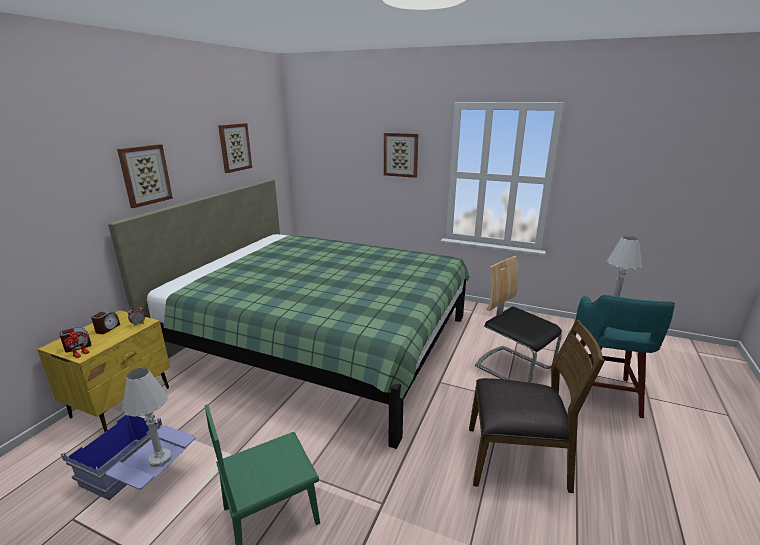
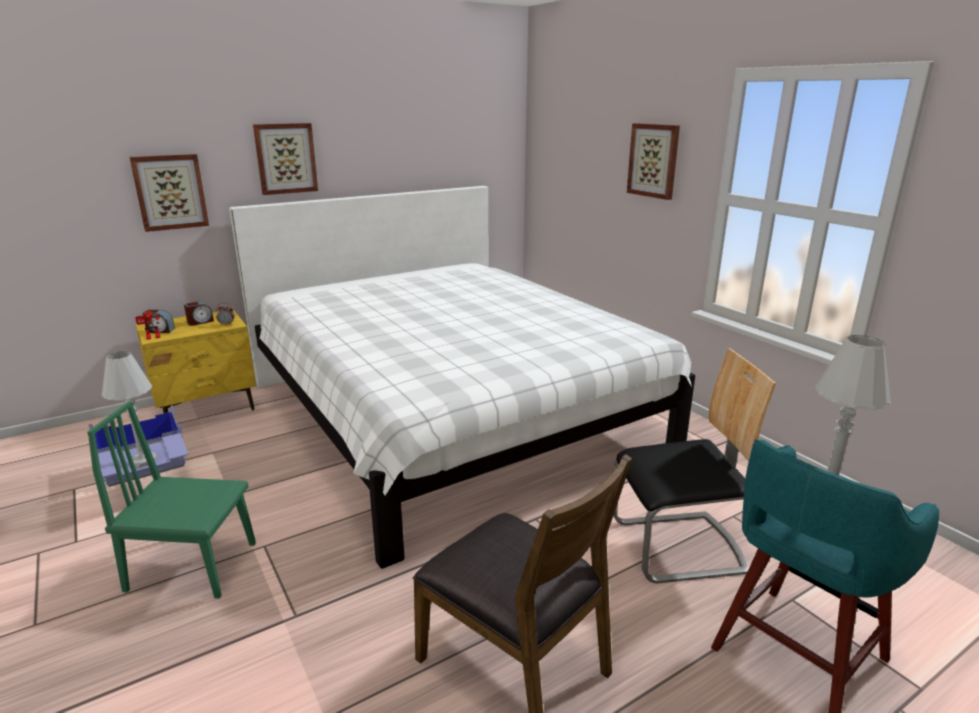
camera: 35 degrees right, 0 degrees up
(234, 147) = (427, 136): picture -> picture (170, 192)
(321, 341) = (449, 415): green bed -> white bed
(513, 367) = (678, 547): chair -> chair turned 90 degrees clockwise

